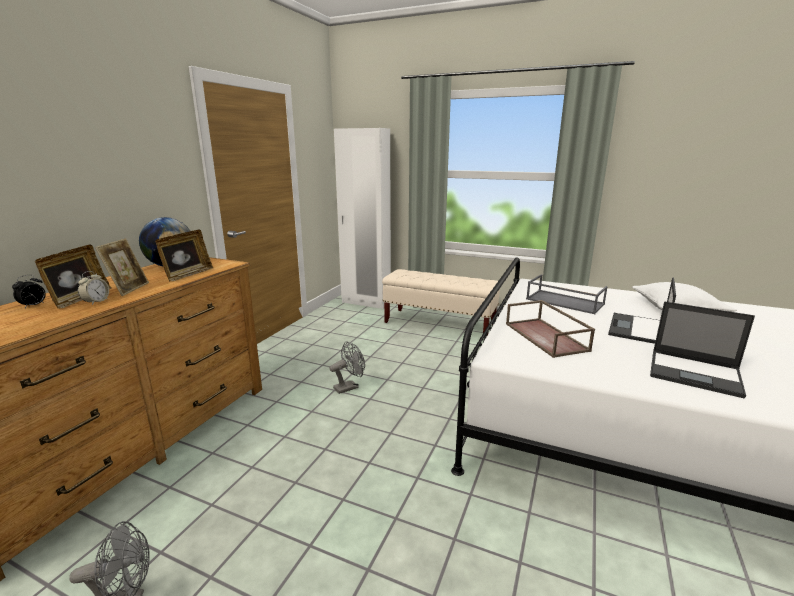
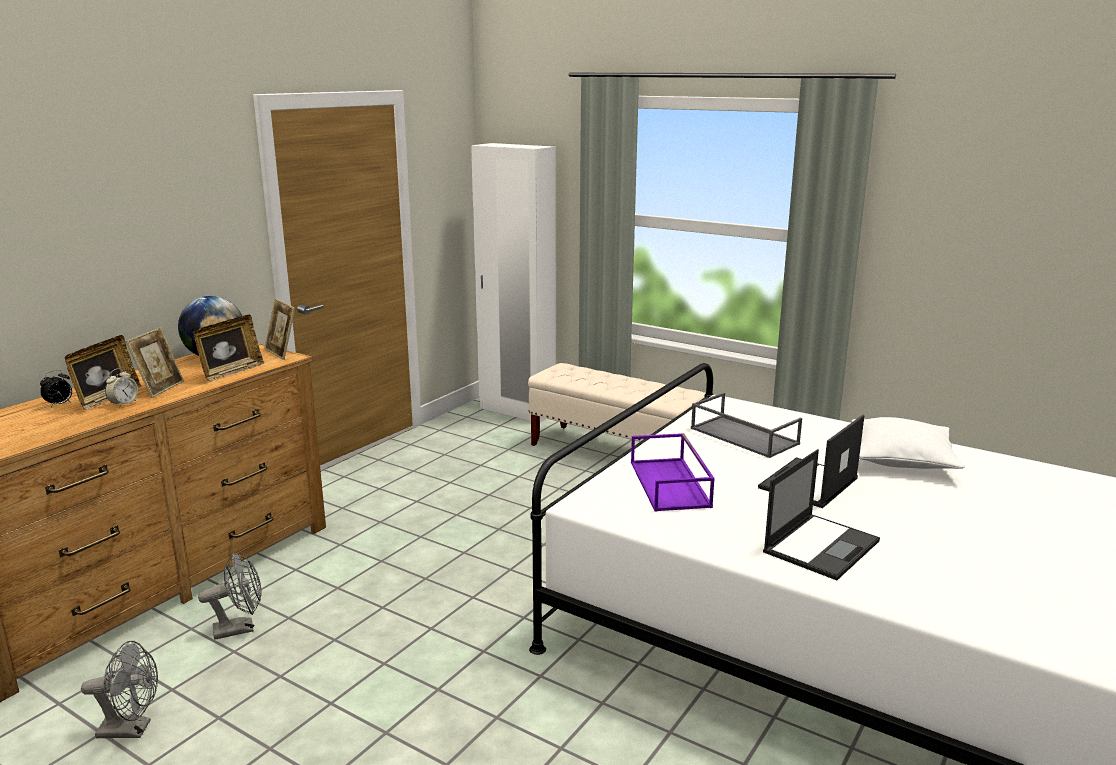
camera: 10 degrees right, 0 degrees up
(224, 261) = (282, 353): none -> picture frame
(349, 387) = (442, 534): grey fan -> grey fan (240, 628)
(547, 337) = (671, 484): brown tray -> purple tray
(695, 373) = (821, 546): laptop -> laptop turned 90 degrees counterclockwise

